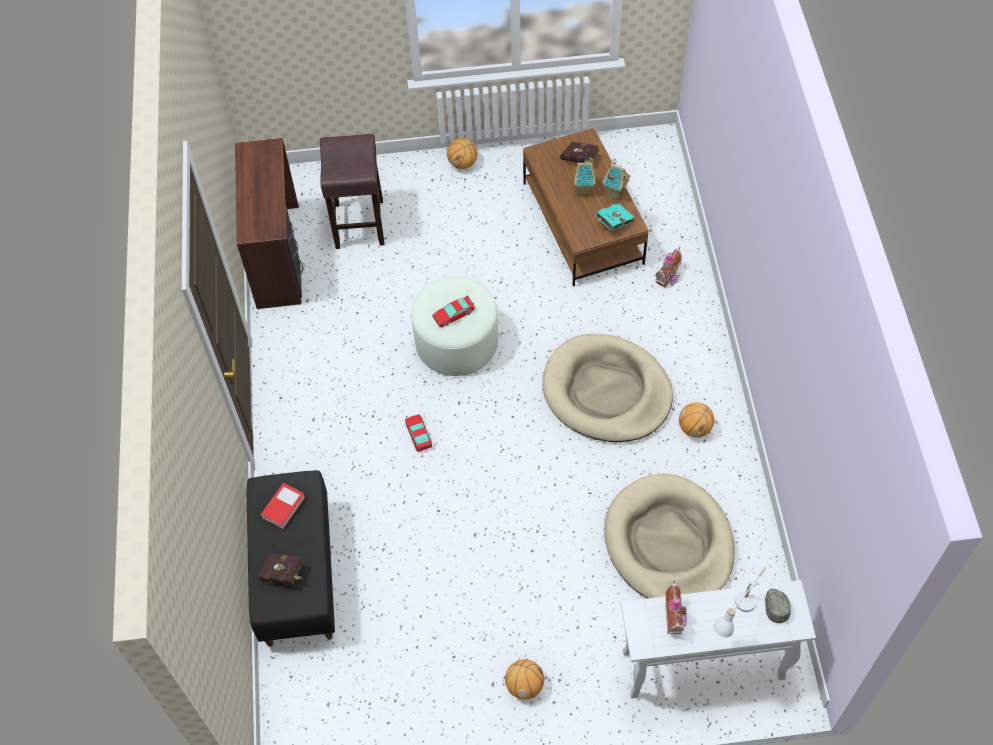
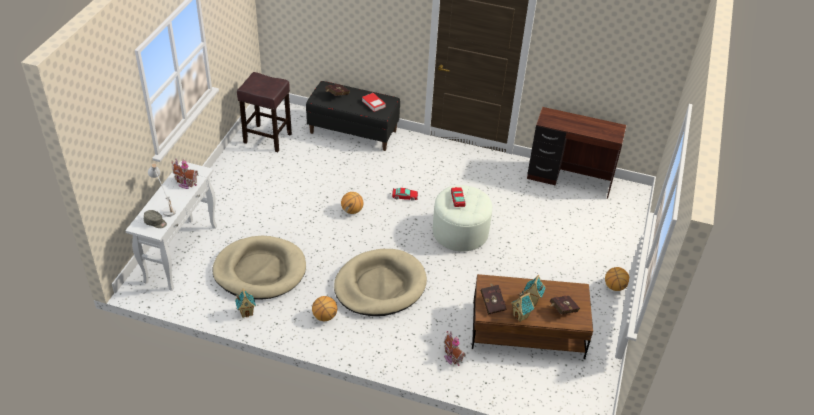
camera: 110 degrees right, 15 degrees down
(359, 225) = (579, 220): brown stool -> brown stool (266, 138)
(524, 685) = (231, 185): basketball -> basketball (352, 211)
(612, 223) = (492, 303): turquoise book -> red book
(746, 519) = (246, 312): none -> toy house

